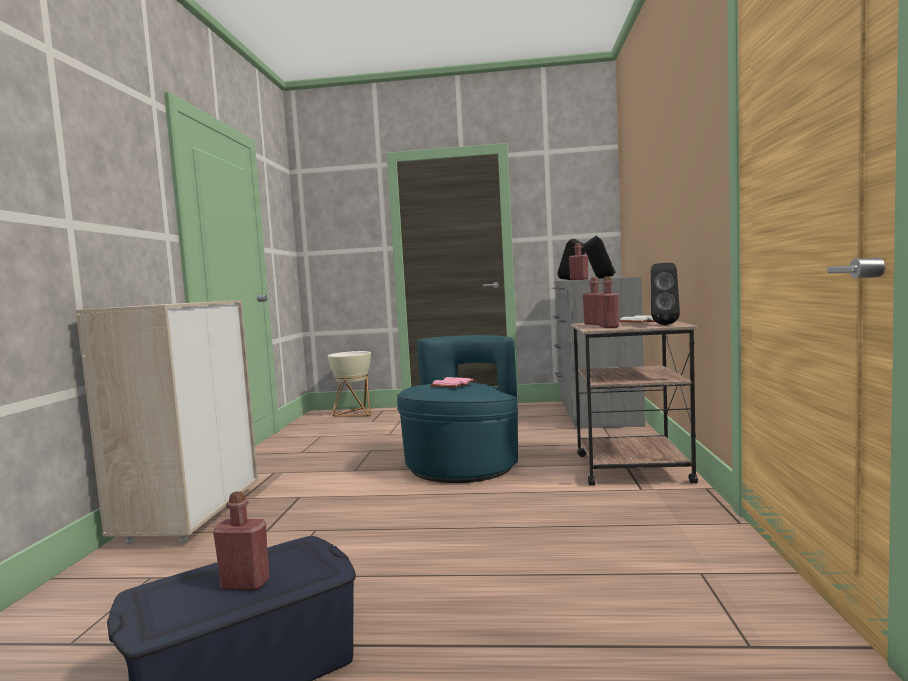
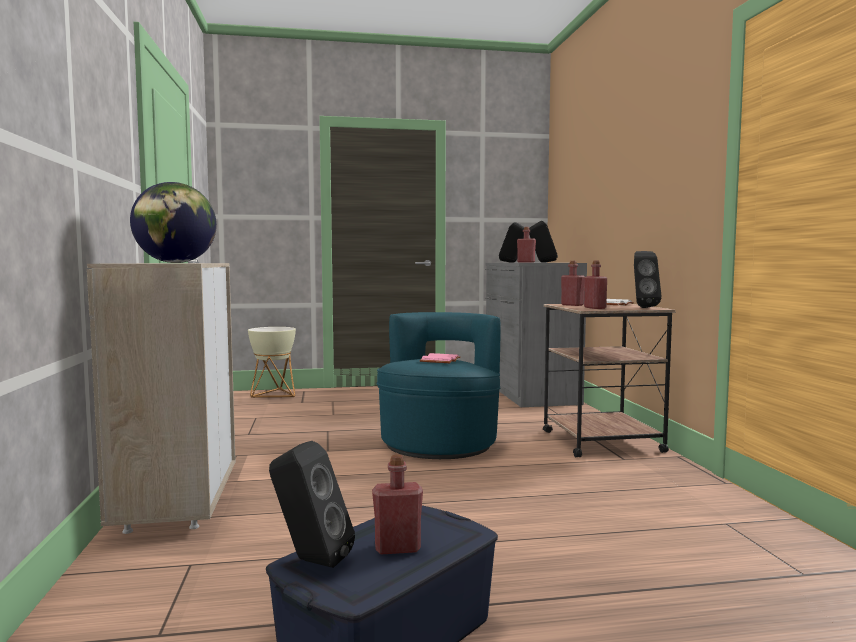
camera: 15 degrees left, 0 degrees up
(157, 590) = (309, 561): none -> black speaker
(159, 304) = (175, 263): none -> globe

